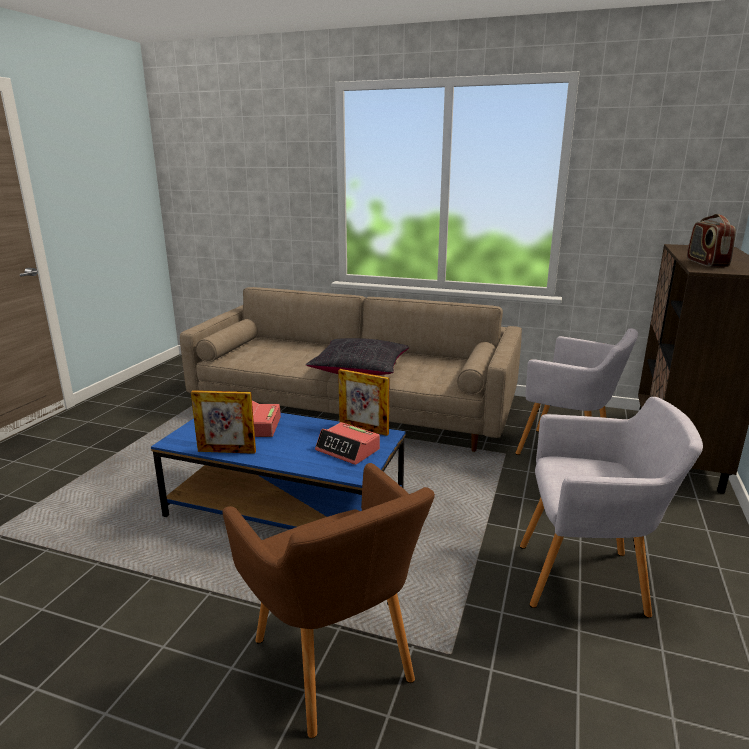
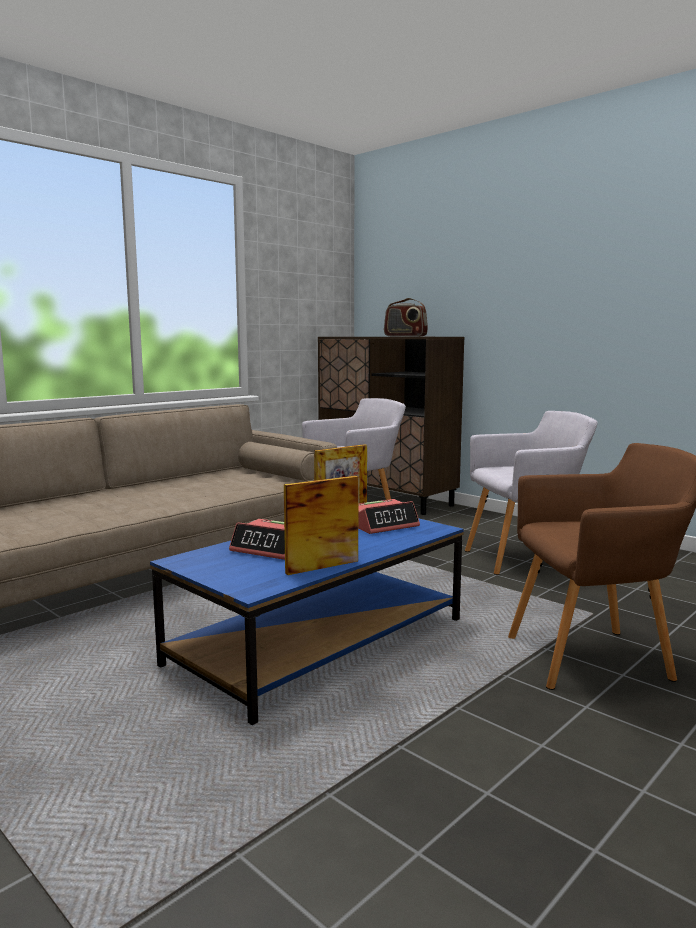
camera: 65 degrees left, 10 degrees down
(226, 451) = (322, 567): picture frame -> picture frame turned 150 degrees counterclockwise
(359, 370) = (172, 498): black pillow -> none
(588, 579) = (525, 558): grey armchair -> grey armchair turned 45 degrees clockwise

